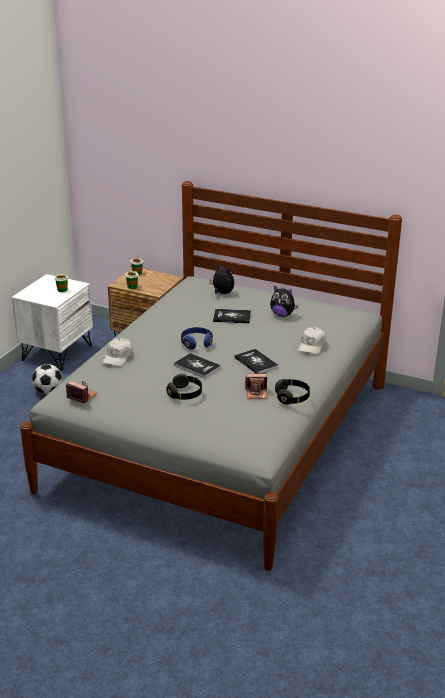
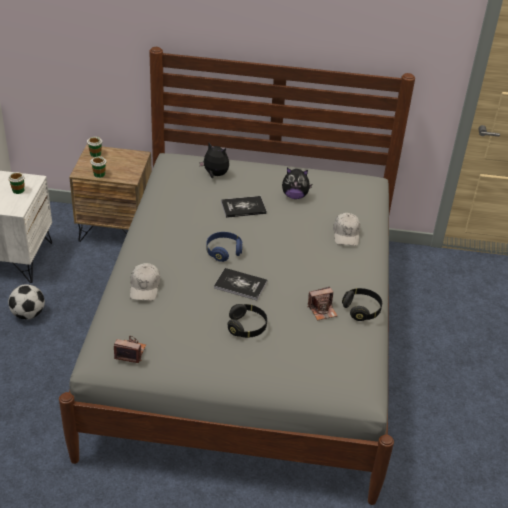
camera: 20 degrees left, 10 degrees up
(256, 362) = (300, 268): book -> none

